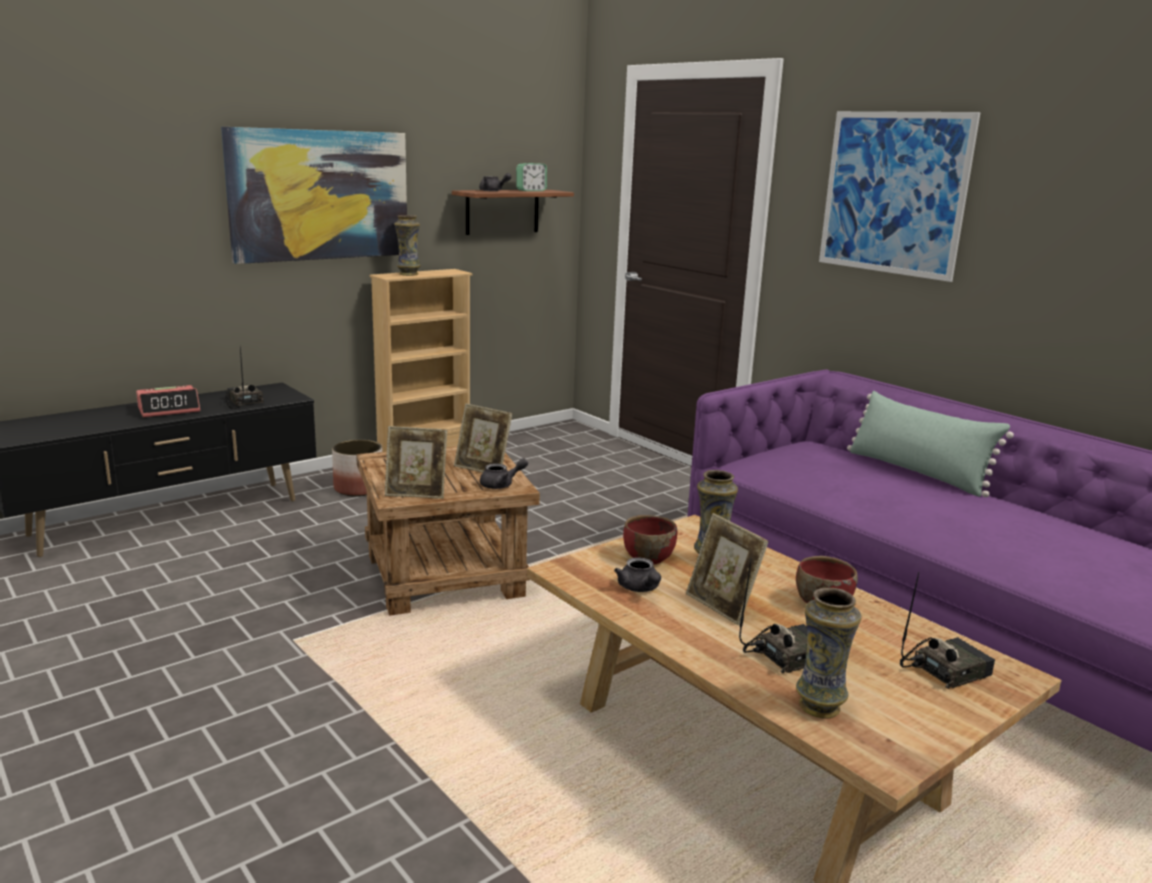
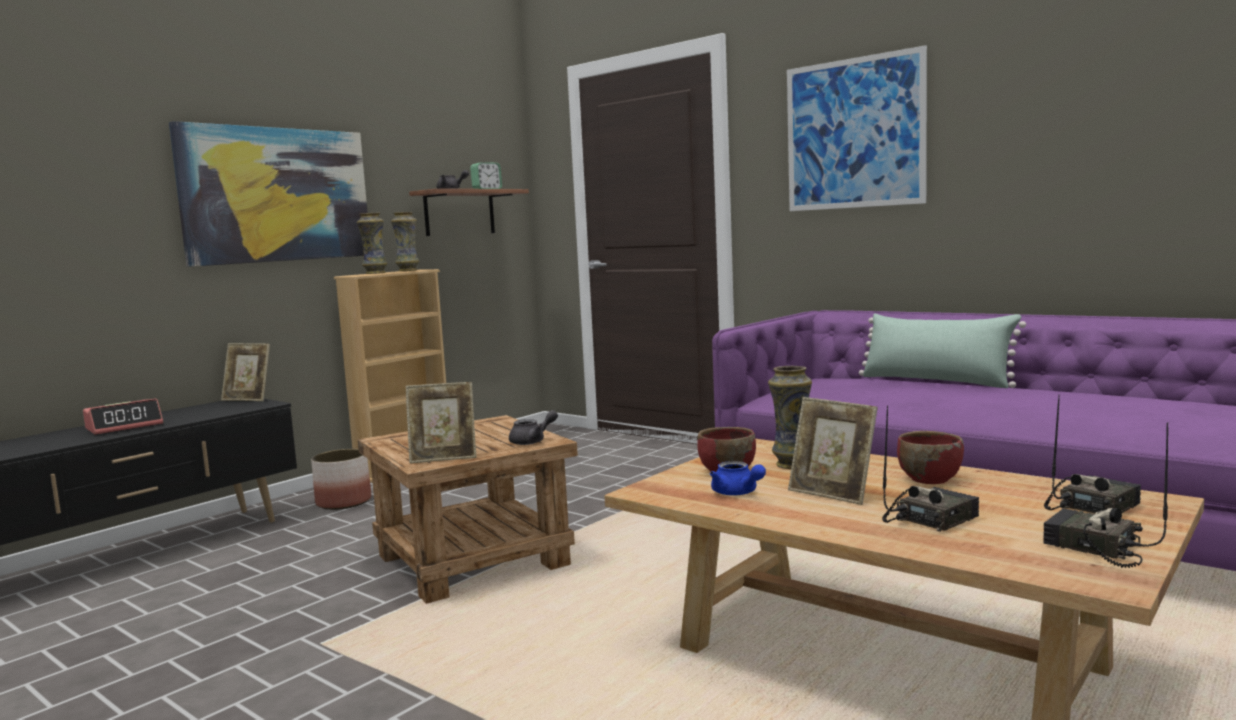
camera: 10 degrees left, 10 degrees down
(243, 402) = (210, 412): radio -> radio (1093, 548)
(482, 468) = (504, 433): picture frame -> picture frame (248, 399)
(640, 589) = (737, 493): grey teapot -> blue teapot
(819, 706) = (1000, 550): vase -> vase (408, 270)

